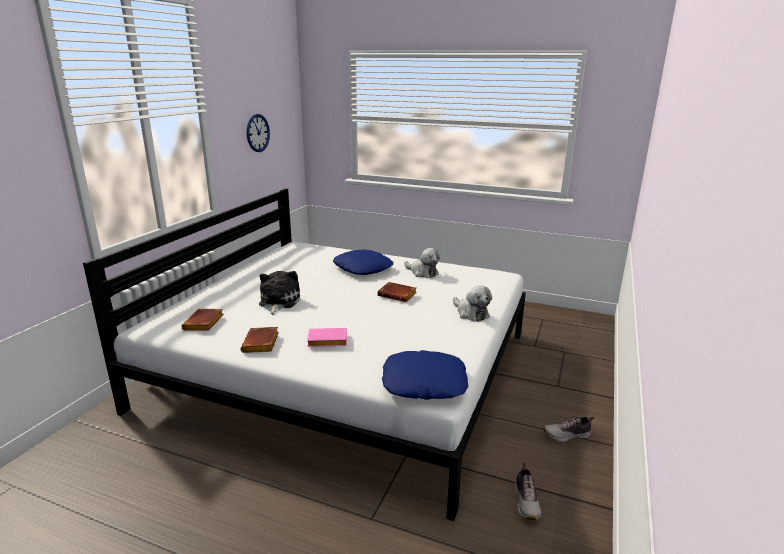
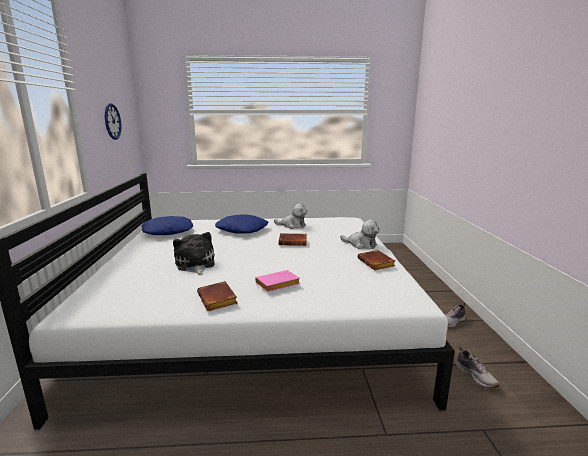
camera: 25 degrees left, 5 degrees down
(204, 324) = (137, 296): brown book -> brown book (377, 263)
(424, 383) = (393, 296): blue pillow -> blue pillow (168, 231)

